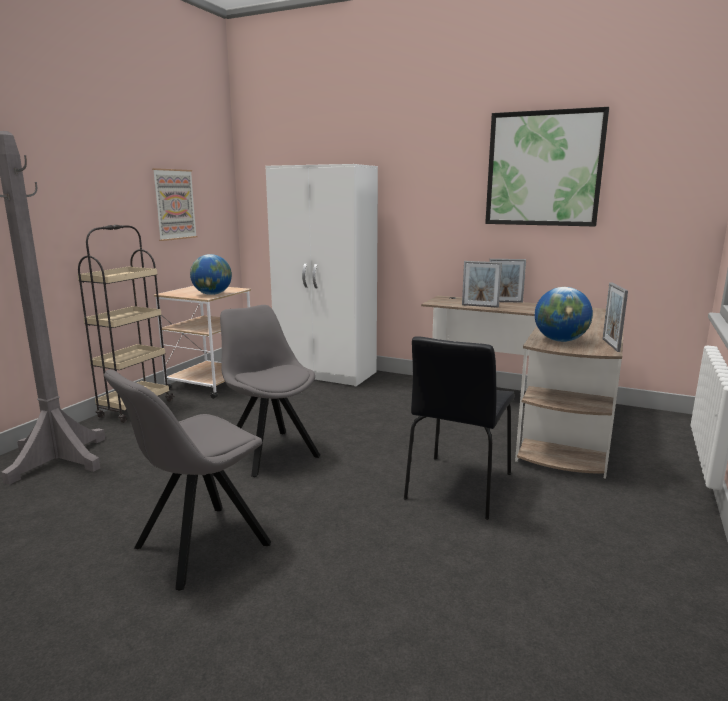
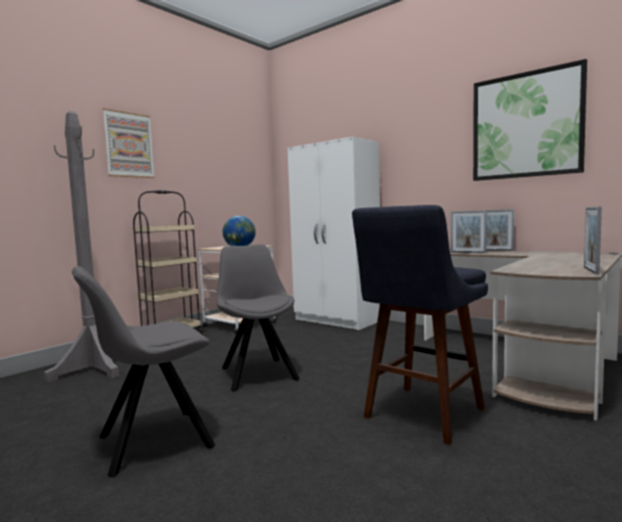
camera: 15 degrees right, 10 degrees down
(174, 204) = (220, 182): picture -> picture (129, 145)
(457, 488) = (420, 416): black chair -> blue stool
(560, 340) = (534, 268): globe -> none

